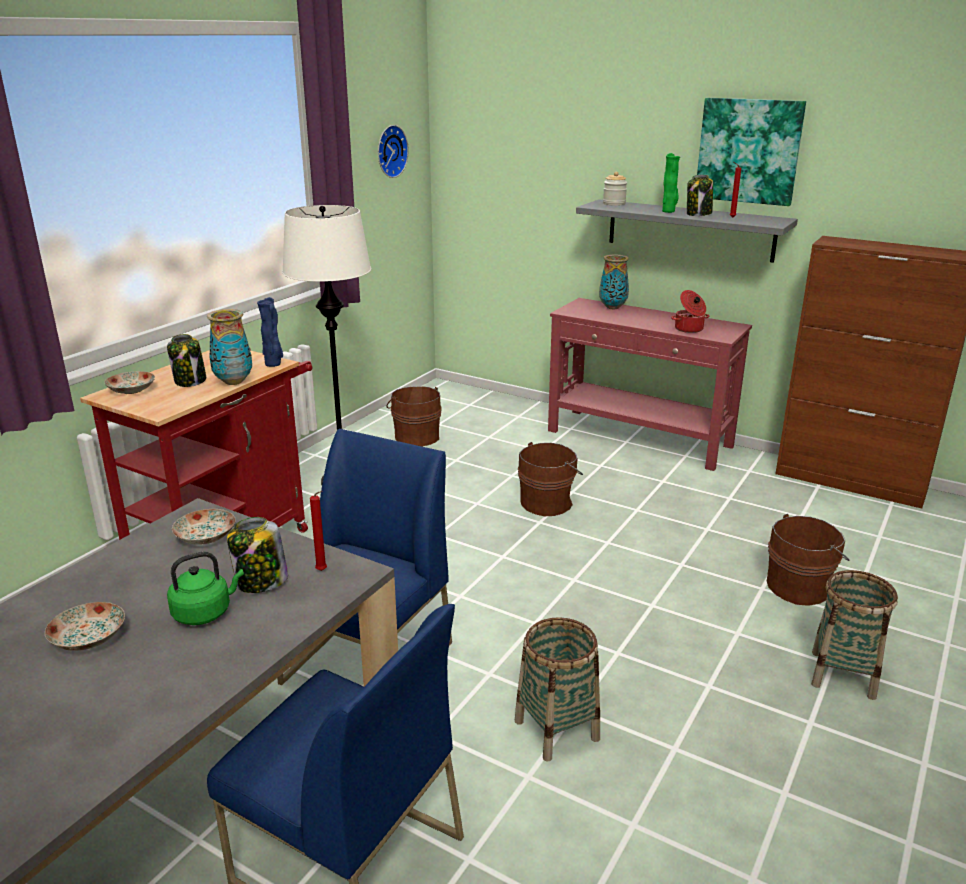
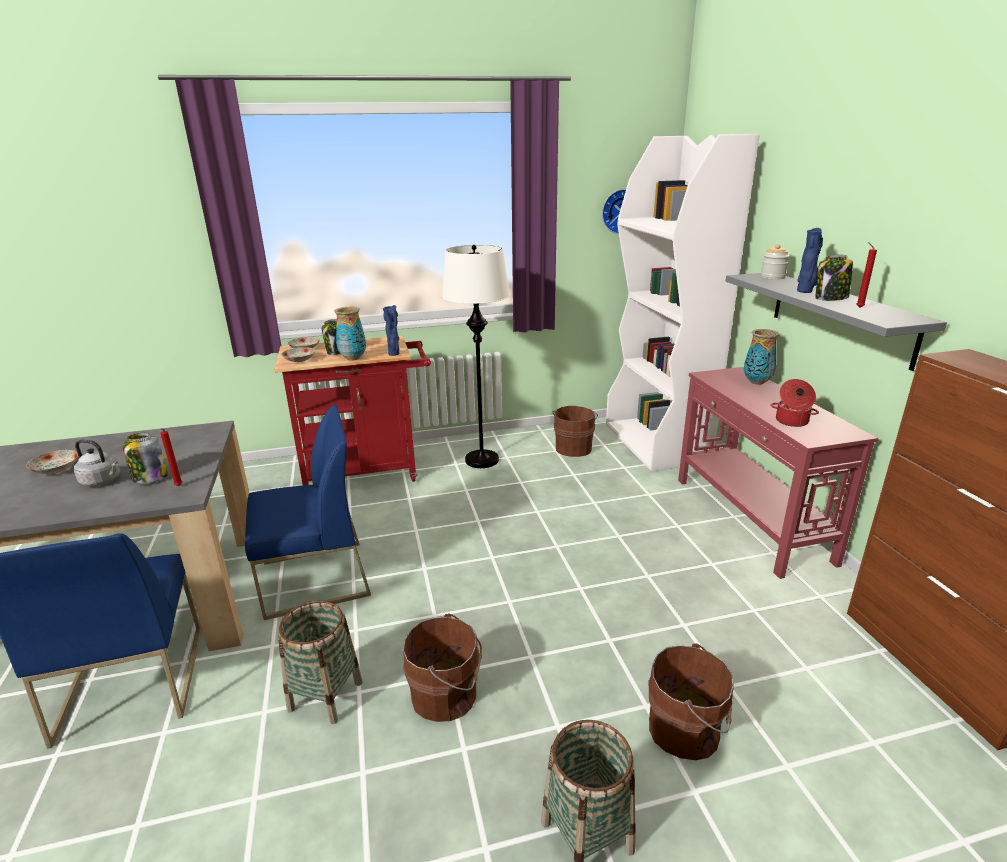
camera: 45 degrees right, 0 degrees up
(205, 612) = (103, 481): green kettle -> grey kettle
(206, 537) = (188, 442): plate -> plate (299, 360)
(483, 407) = (656, 443): none -> white bookcase
(548, 502) = (587, 535): brown bucket -> brown bucket (447, 695)
(669, 211) = (805, 291): green vase -> blue vase
(749, 151) = (908, 232): picture -> none

